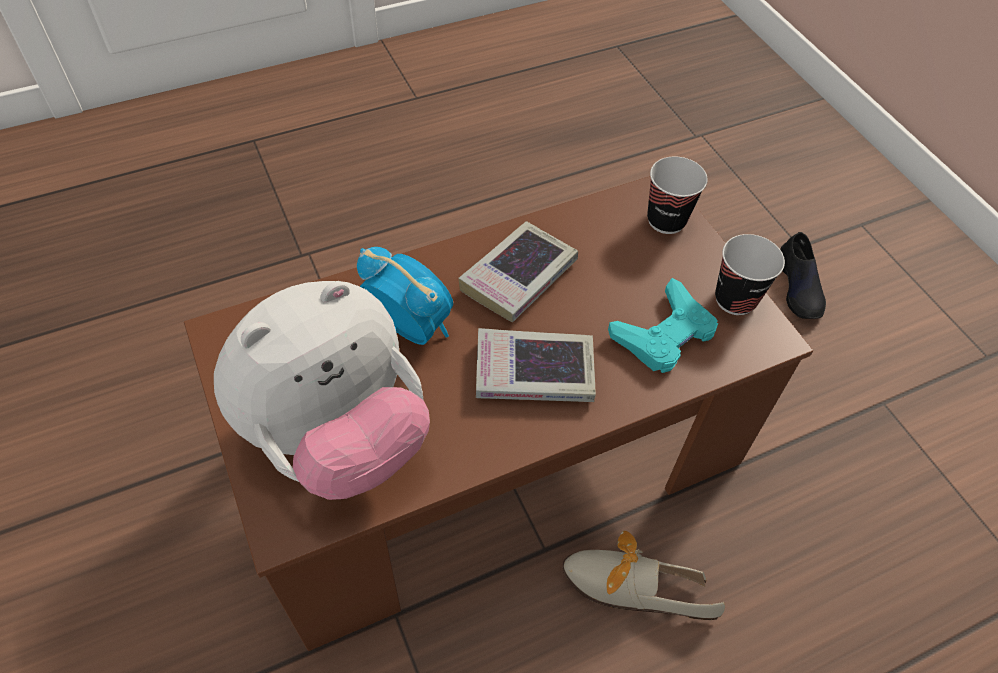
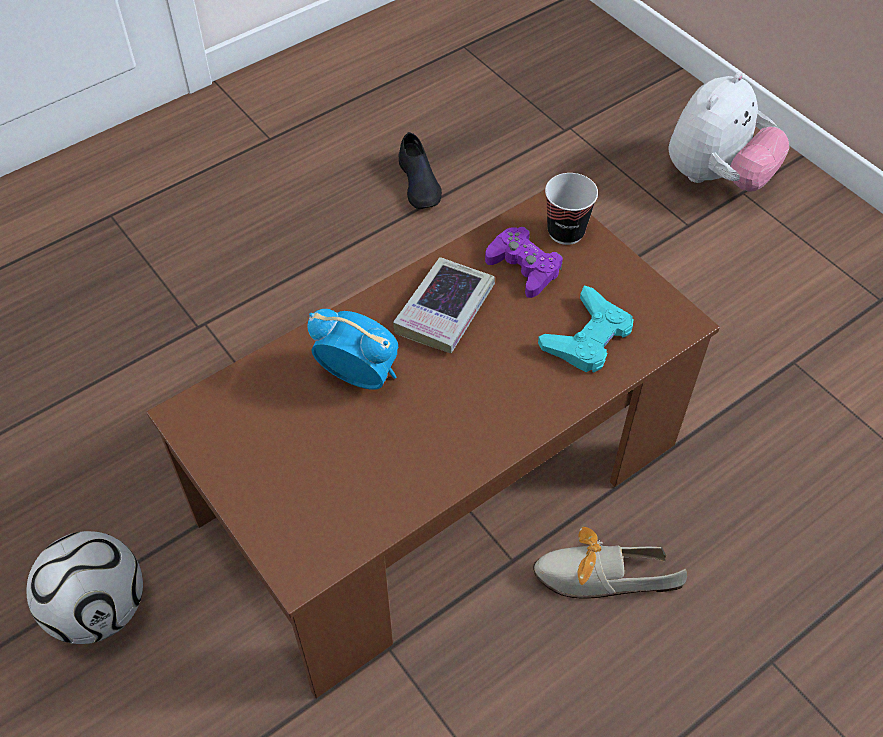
camera: 10 degrees left, 0 degrees up
(127, 508) = (100, 608): none -> football
(338, 437) = (323, 485): plush toy -> plush toy (716, 177)
(534, 372) = (481, 394): book -> none
(613, 248) = (524, 267): none -> purple game controller
(735, 299) = (643, 294): cup -> none
(799, 287) = (695, 266): black shoe -> black shoe (419, 183)

